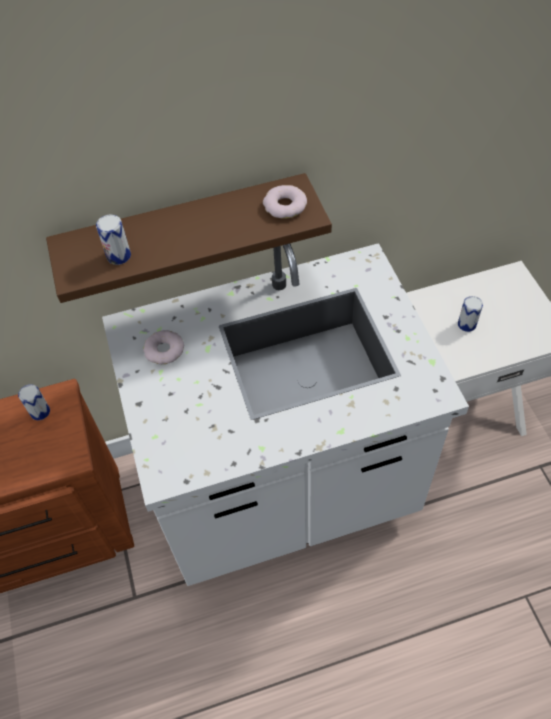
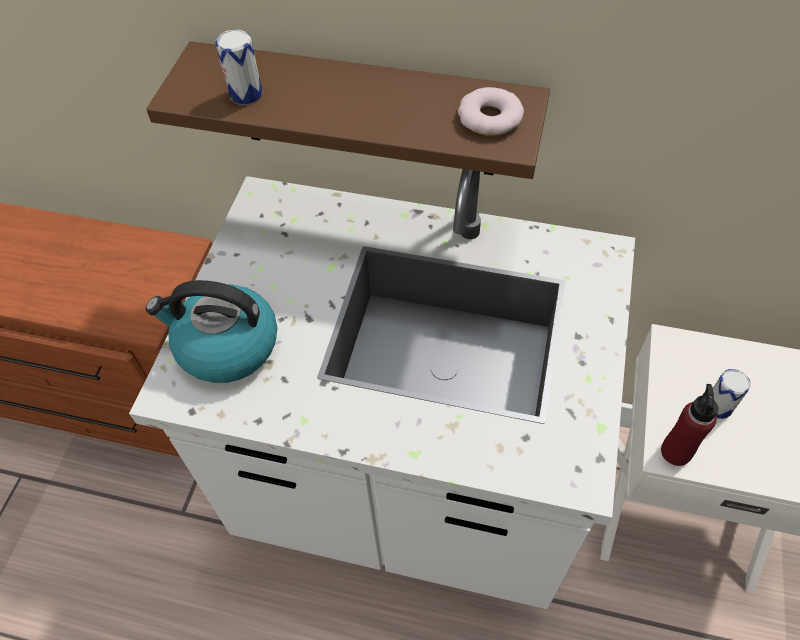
camera: 30 degrees right, 0 degrees up
(40, 412) = (151, 257): can -> none
(164, 350) = (282, 245): donut -> none
(177, 431) = (226, 346): none -> kettle
(460, 362) = (676, 451): none -> red bottle

